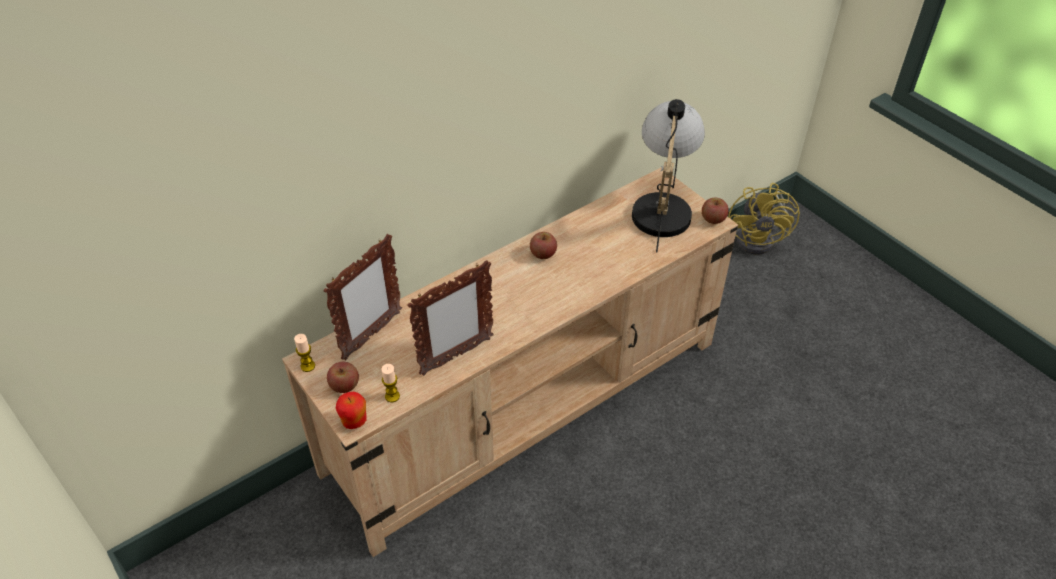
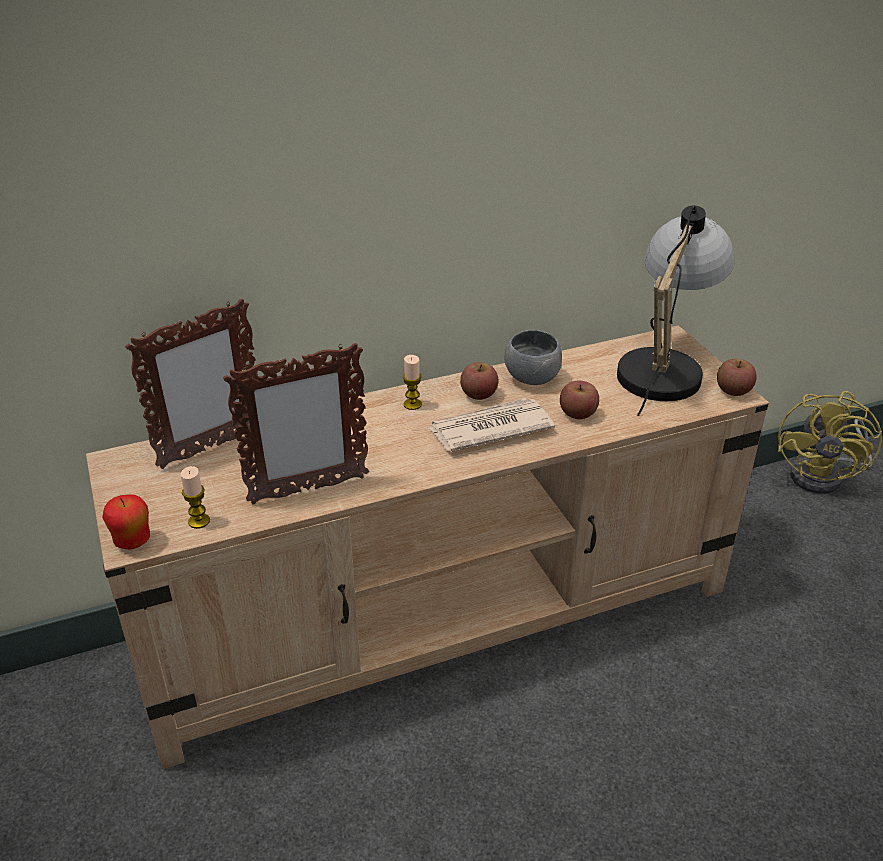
camera: 15 degrees right, 10 degrees down
(308, 366) = (111, 467): candle -> candle (412, 404)
(344, 385) = (144, 497): apple -> apple (578, 413)
(560, 282) = (489, 429): none -> newspaper
(575, 233) = (531, 378): none -> grey bowl

